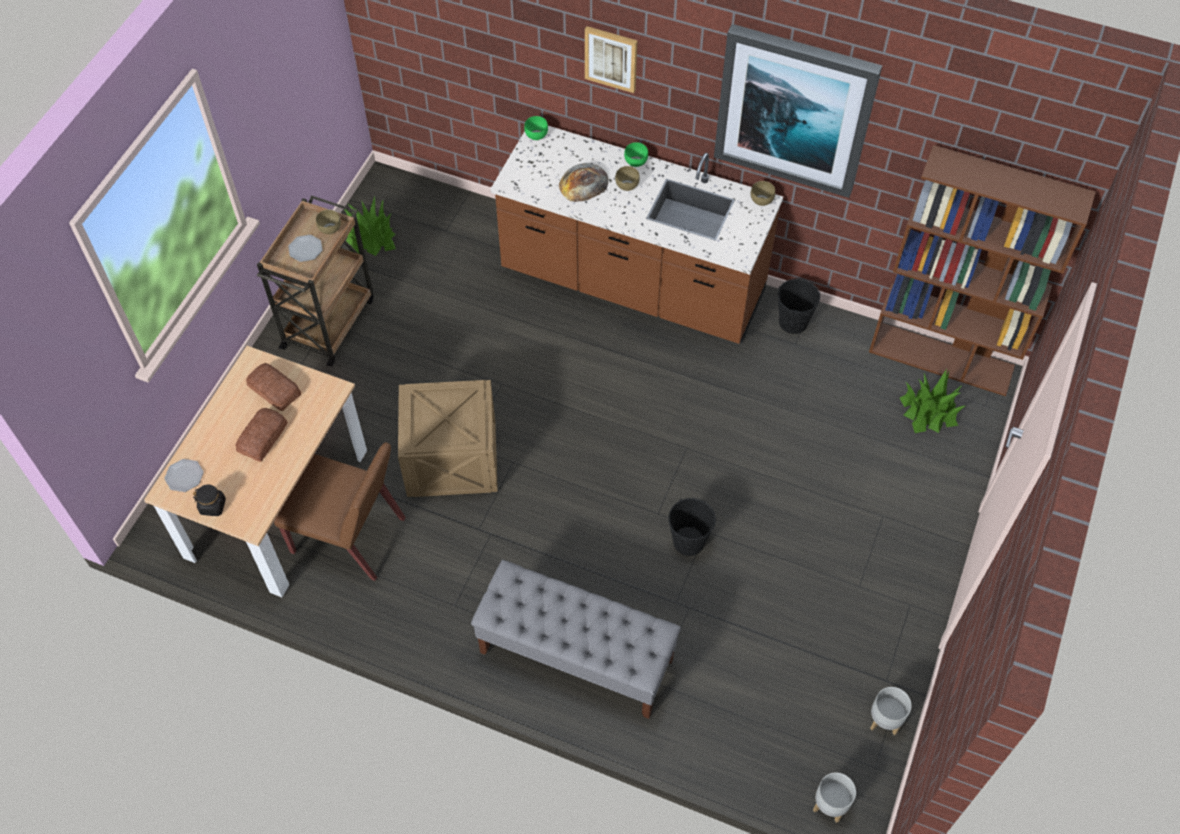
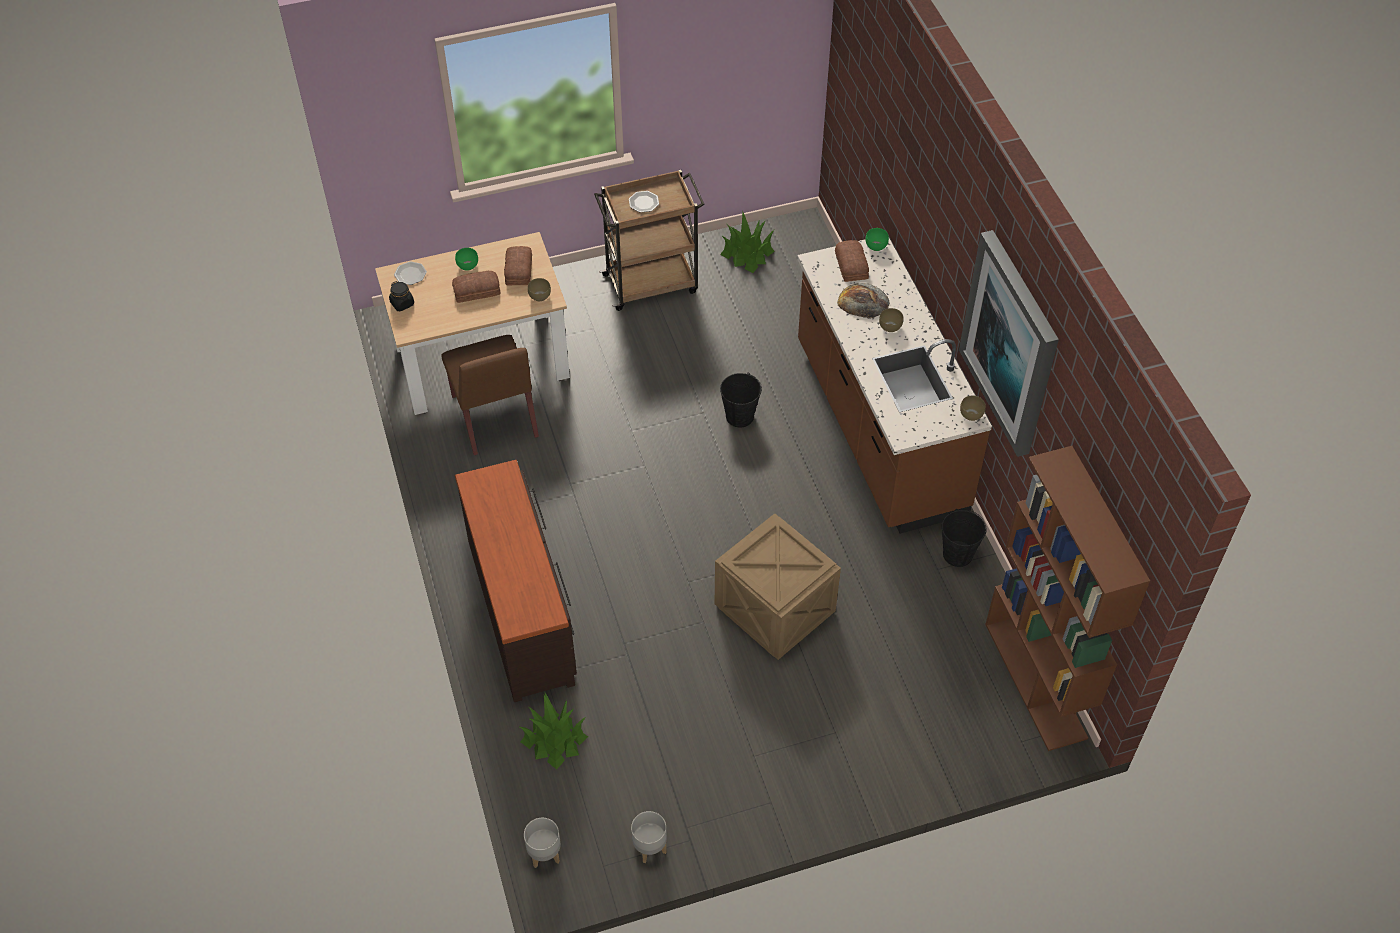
camera: 50 degrees right, 5 degrees down
(330, 228) = (675, 202): brown bowl -> brown bowl (540, 296)
(450, 460) = (609, 429): crate -> crate (773, 608)
(538, 163) = (852, 265): none -> bread
(575, 656) = (522, 610): grey bench -> brown dresser
(611, 58) = (933, 211): picture -> none
(635, 161) = (919, 317): green bowl -> green bowl (468, 265)
(688, 541) = (683, 617): black bucket -> black bucket (739, 416)
(929, 410) = (972, 703): potted plant -> potted plant (554, 738)

